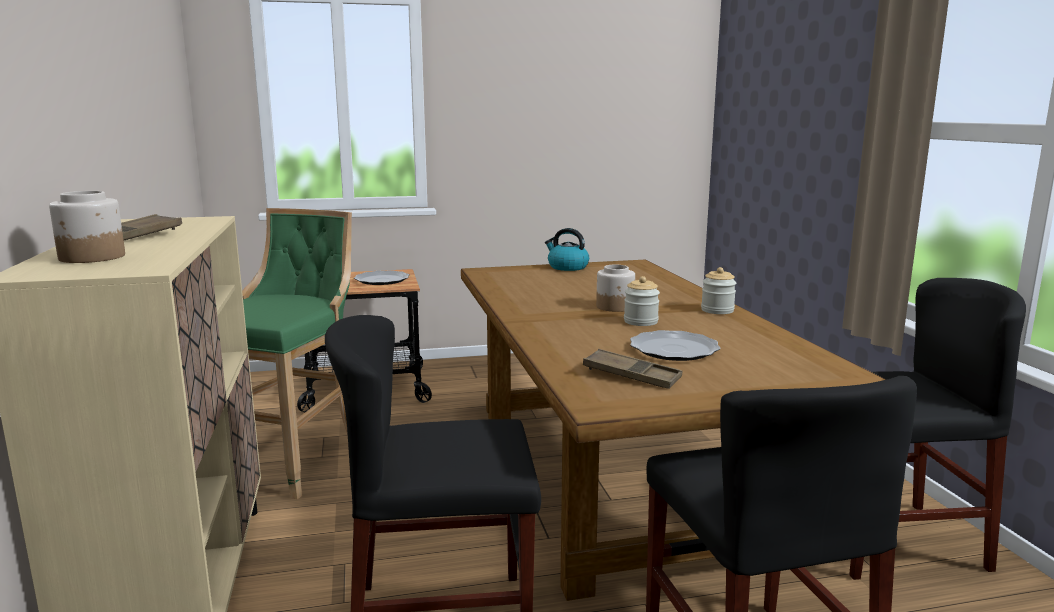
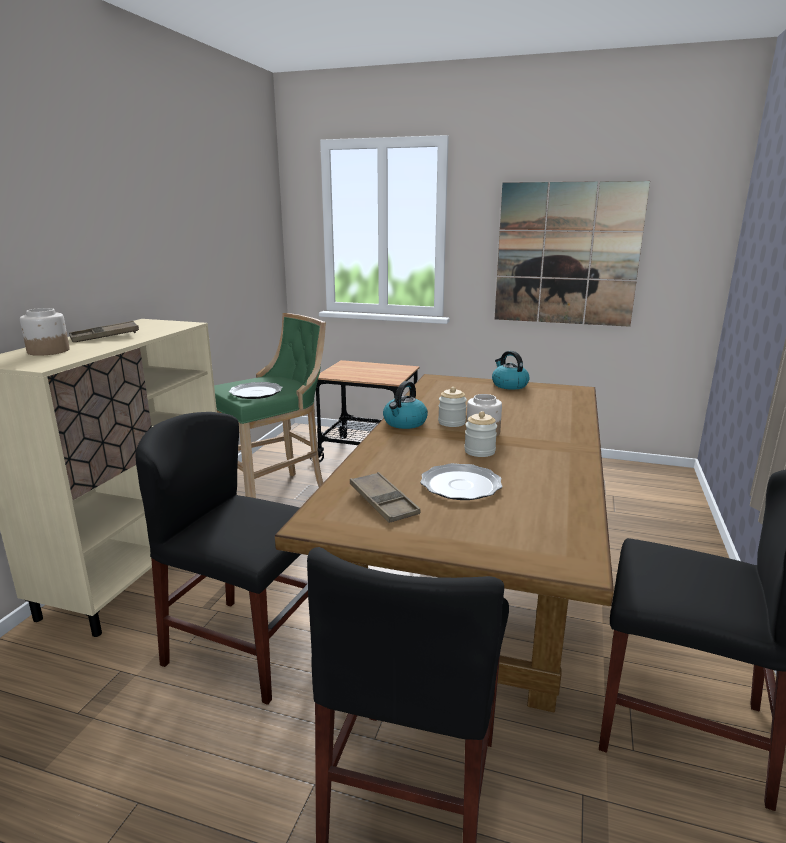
camera: 30 degrees right, 5 degrees up
(382, 280) = (384, 373): plate -> plate (256, 393)
(525, 311) = (405, 423): none -> kettle
(561, 128) = (566, 254): none -> picture
(717, 310) = (569, 453): jar -> jar (451, 422)

